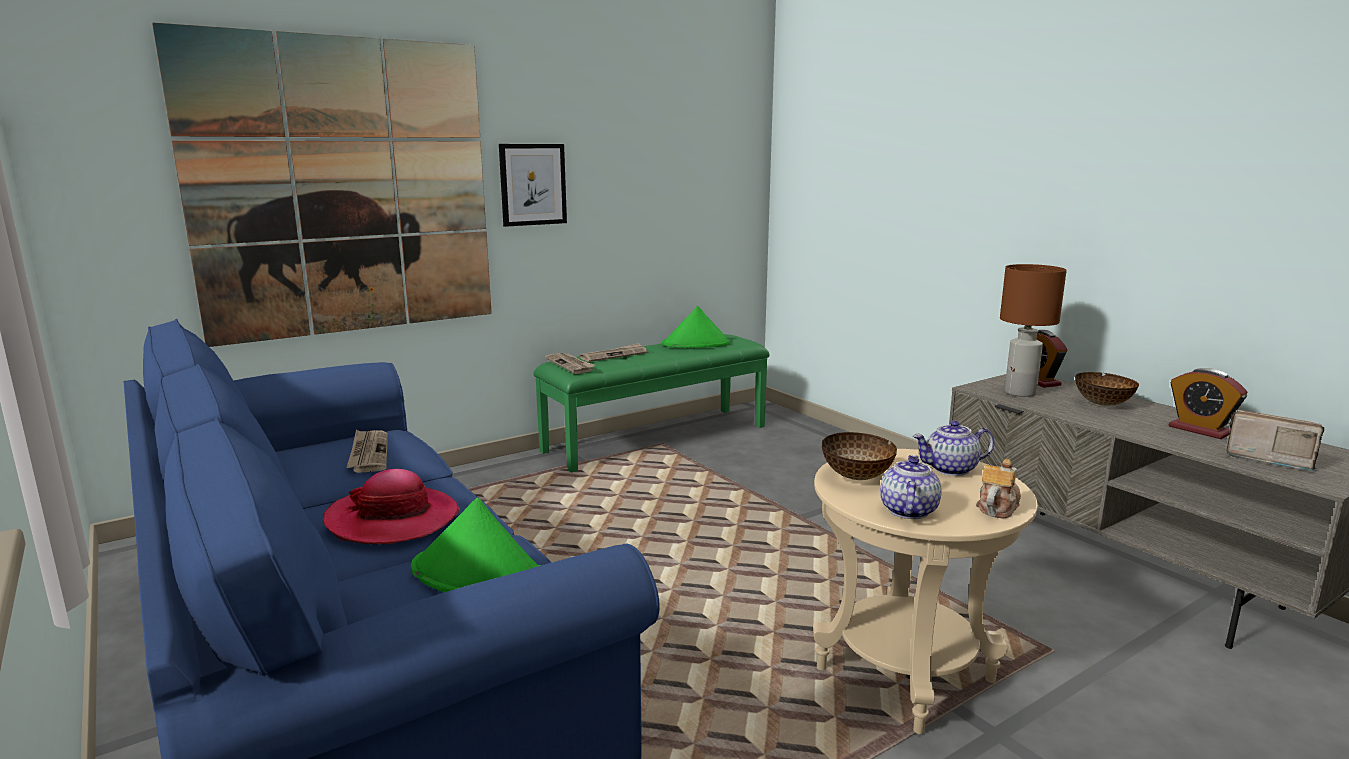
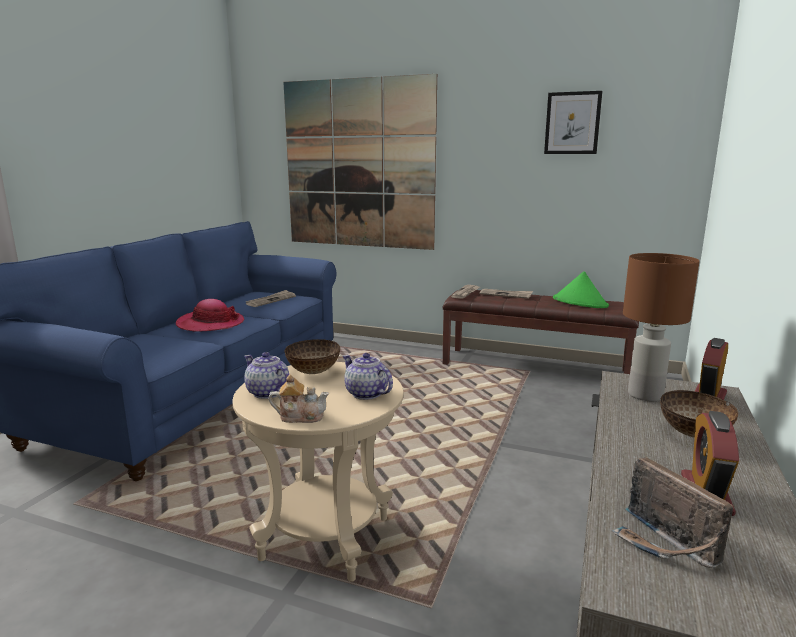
camera: 55 degrees right, 0 degrees up
(480, 576) = (159, 348): green hat -> none
(533, 184) = (471, 166): picture -> picture (572, 123)
(656, 438) = (534, 367): green bench -> brown bench
(907, 510) = (267, 393): teapot -> teapot turned 120 degrees counterclockwise
(1266, 459) = (663, 543): radio -> radio turned 150 degrees clockwise

